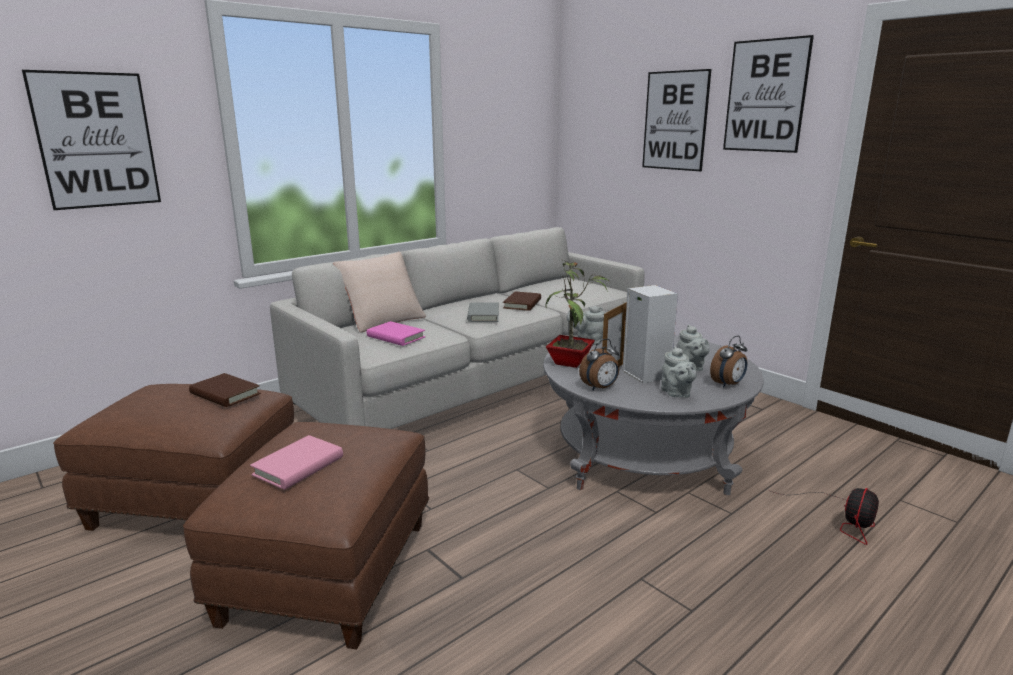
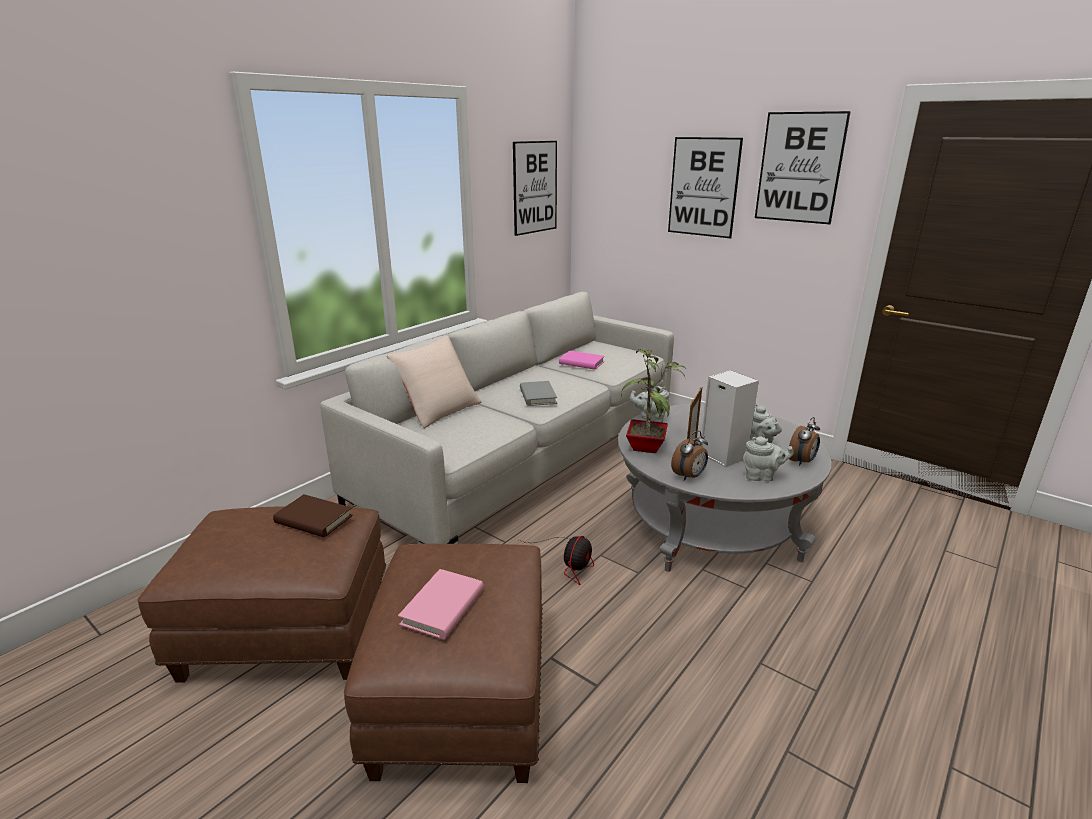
camera: 10 degrees left, 5 degrees up
(96, 140) = (122, 244): picture -> picture (535, 187)
(396, 337) = (464, 431): pink book -> pink book (581, 363)
(522, 304) = (568, 379): brown book -> none
(676, 393) = (762, 477): grey teapot -> grey teapot turned 60 degrees counterclockwise
(842, 520) = (906, 577): fan -> fan (570, 562)

